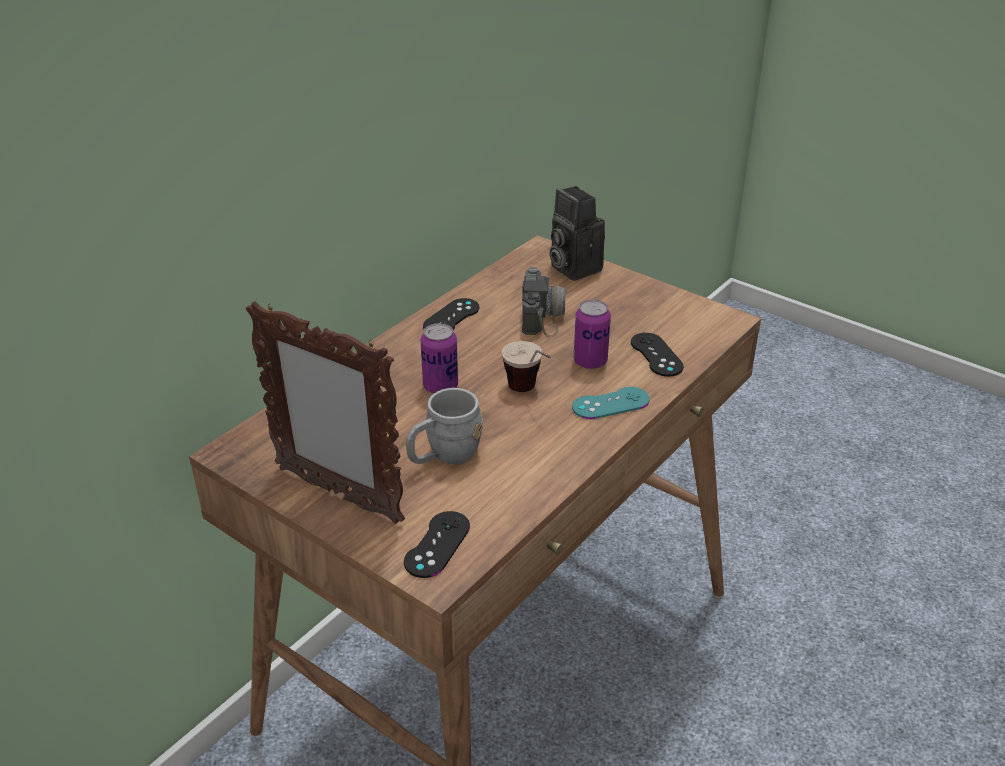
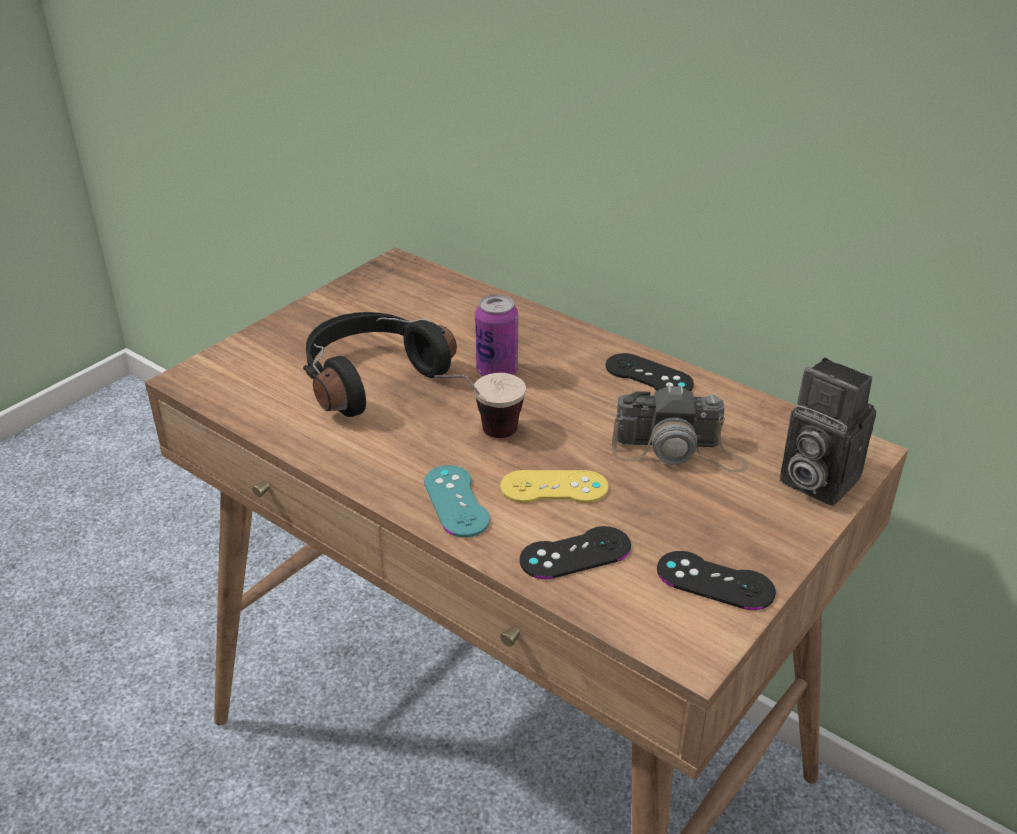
camera: 90 degrees right, 0 degrees up
(338, 494) = (322, 320): picture frame -> none
(437, 544) = (234, 376): black game controller -> black game controller (715, 581)
(444, 456) = (369, 377): grey mug -> black headphones
(572, 267) = (813, 480): camera -> camera turned 105 degrees counterclockwise
(590, 361) = (554, 487): can -> yellow game controller

